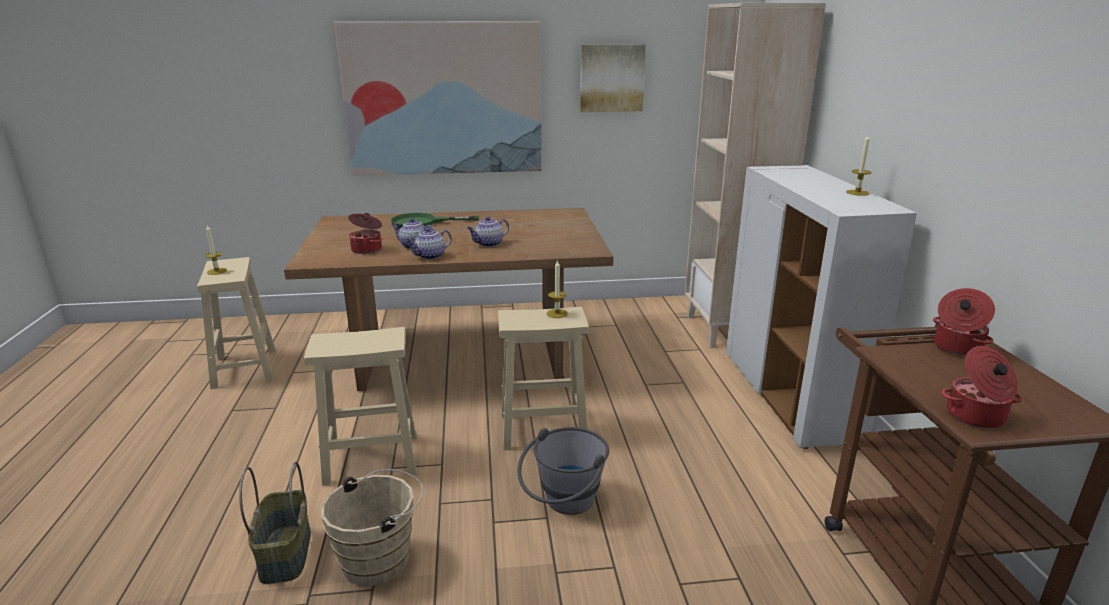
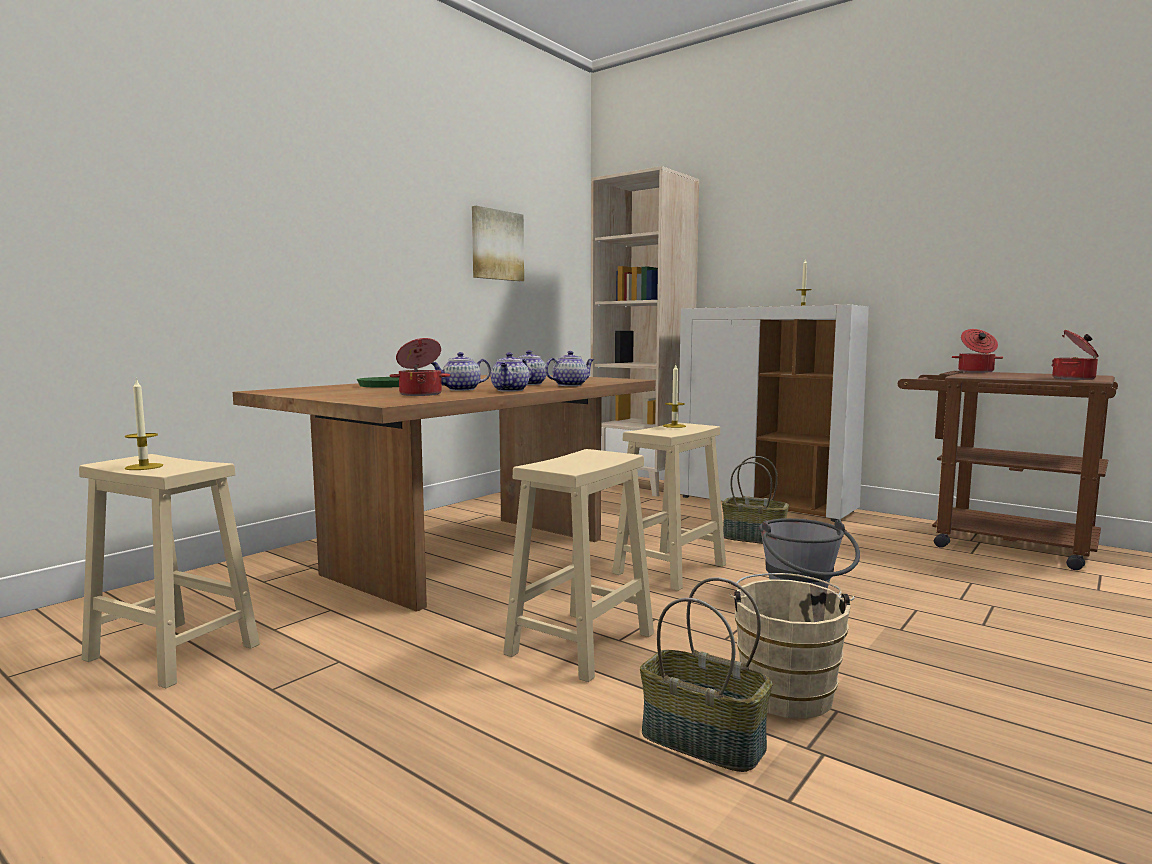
camera: 45 degrees left, 15 degrees down
(444, 99) = (344, 249): picture -> none
(501, 255) = (570, 385): none -> teapot
(676, 430) = (754, 538): none -> basket

